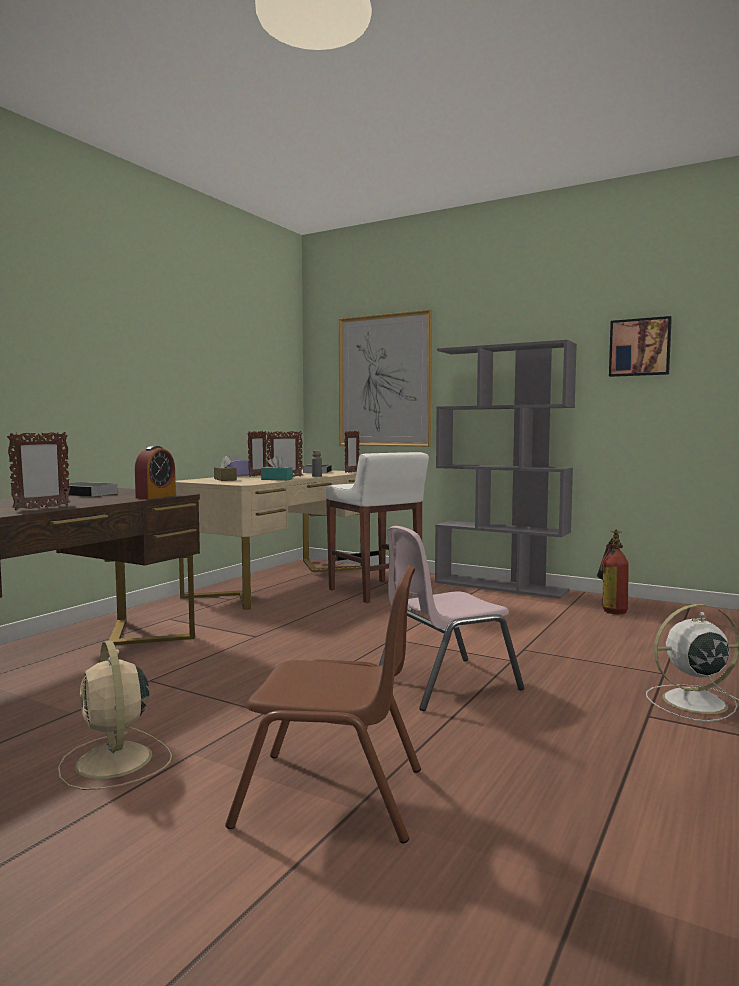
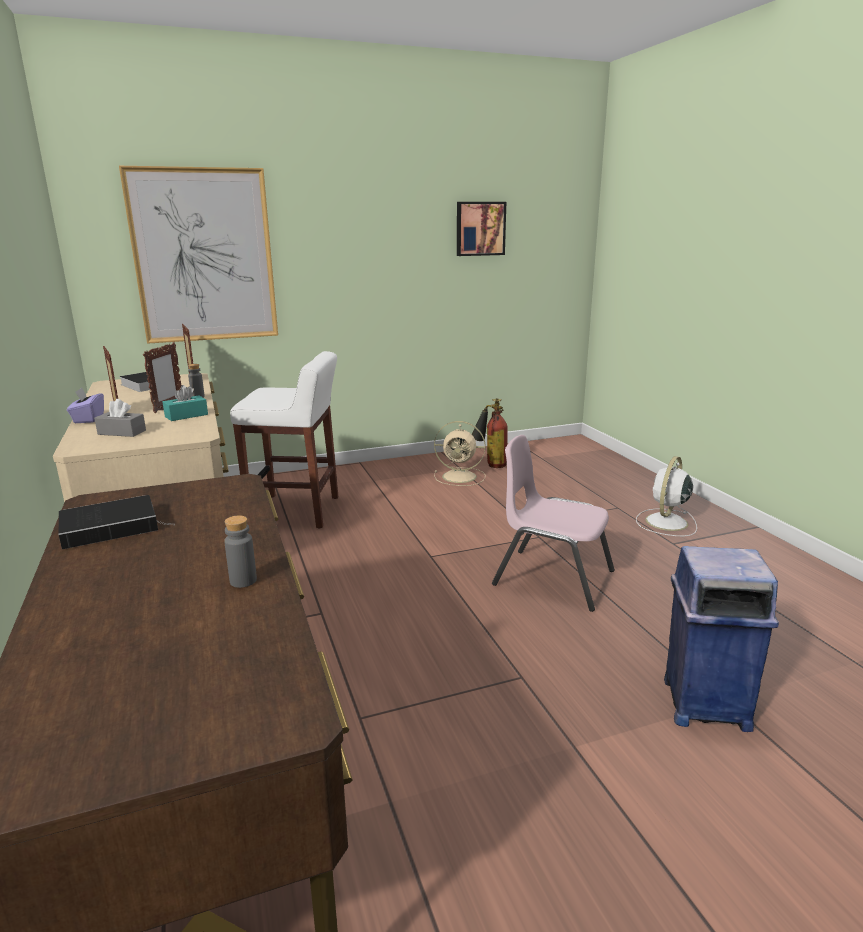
camera: 50 degrees left, 15 degrees up
(41, 507) = (243, 581): picture frame -> grey bottle
(115, 762) = (552, 802): beige fan -> beige fan (461, 477)
(156, 496) = (245, 499): alarm clock -> none
(225, 479) = (122, 432): brown tissue box -> grey tissue box
(332, 797) = (703, 703): brown chair -> blue trash can
(445, 683) = (553, 578): pink chair -> pink chair turned 105 degrees clockwise
(501, 586) = (379, 466): grey bookcase -> none

